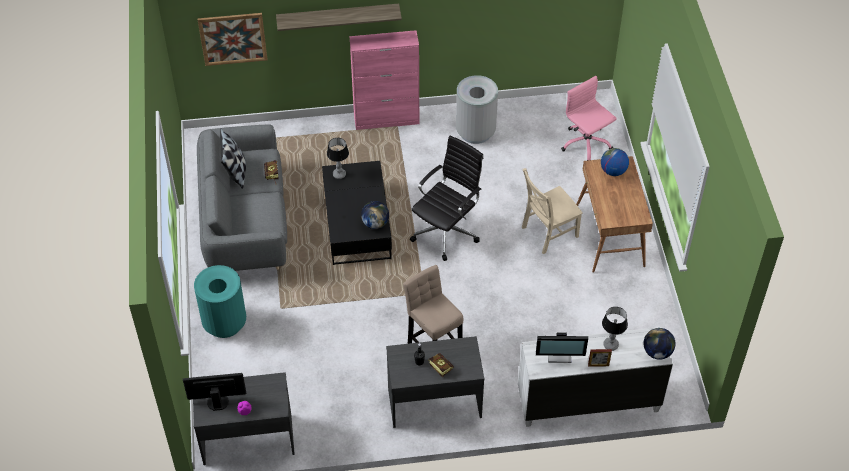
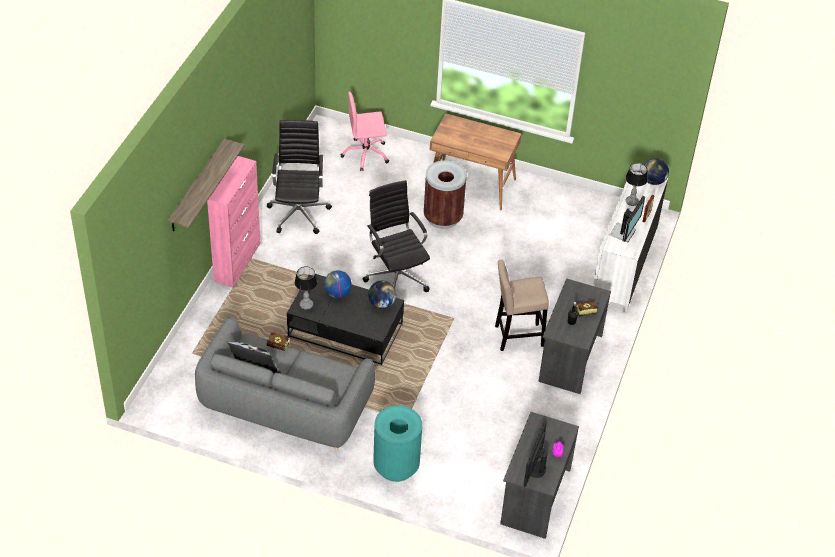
camera: 65 degrees left, 5 degrees down
(233, 38) = (147, 274): picture -> none
(475, 132) = (299, 212): grey trash can -> black office chair
(547, 233) = (442, 218): beige chair -> brown trash can
(613, 171) = (453, 130): globe -> globe (337, 293)

